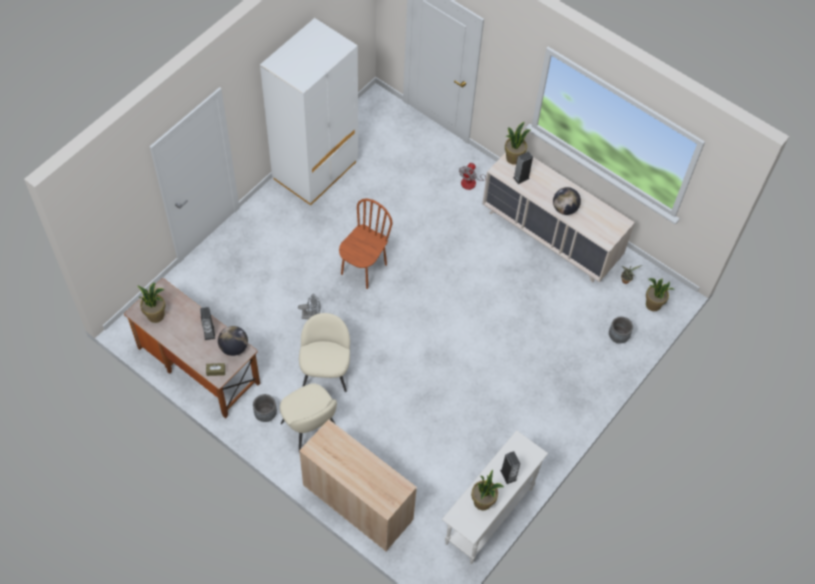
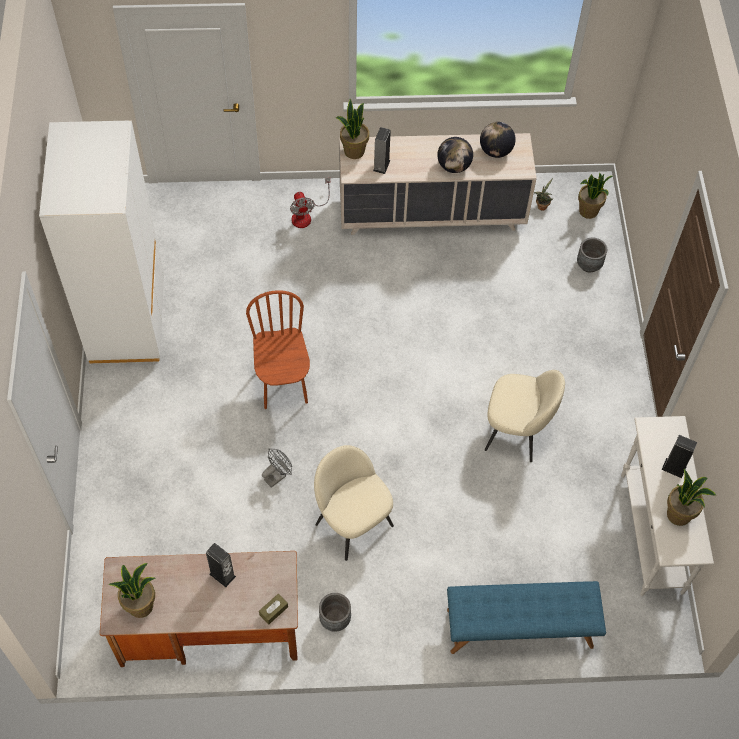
camera: 40 degrees left, 0 degrees up
(234, 347) = (267, 568): globe -> globe (495, 151)
(310, 428) = (395, 594): beige chair -> beige chair (516, 432)
(358, 502) = (519, 629): beige cabinet -> blue bench

